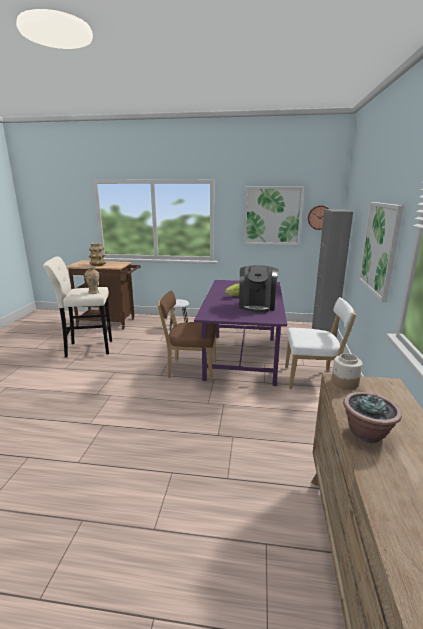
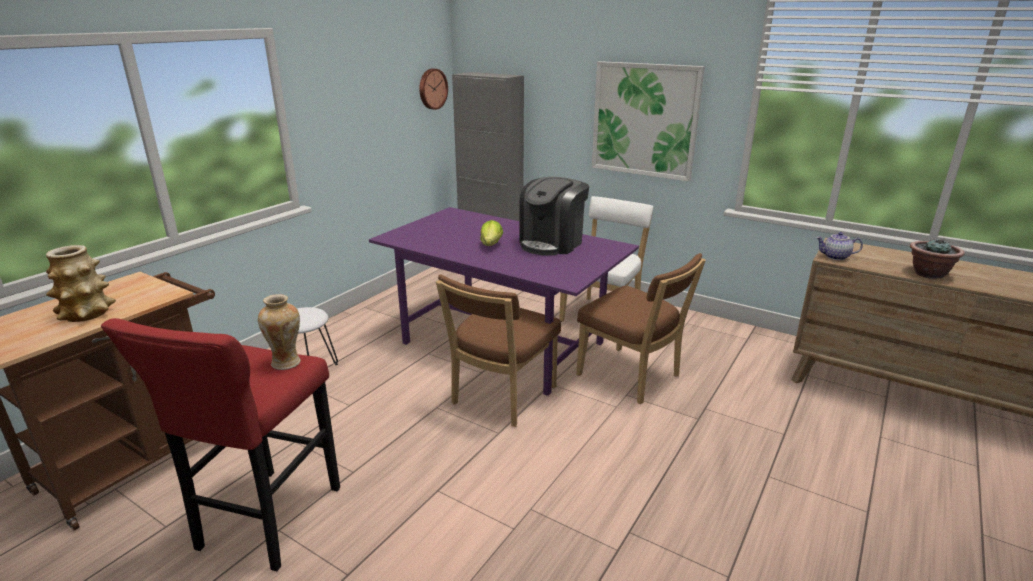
camera: 65 degrees left, 5 degrees up
(86, 348) = (266, 523): beige stool -> red stool
(244, 403) = (632, 377): none -> brown chair
(257, 306) = (552, 243): coffee machine -> coffee machine turned 90 degrees clockwise
(272, 216) = (376, 95): picture -> none
(344, 382) = (835, 257): jar -> teapot

